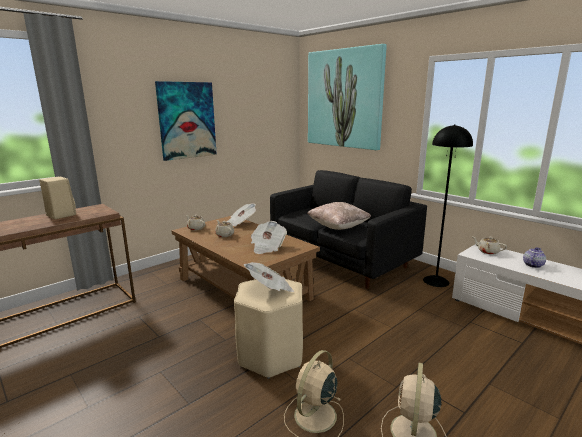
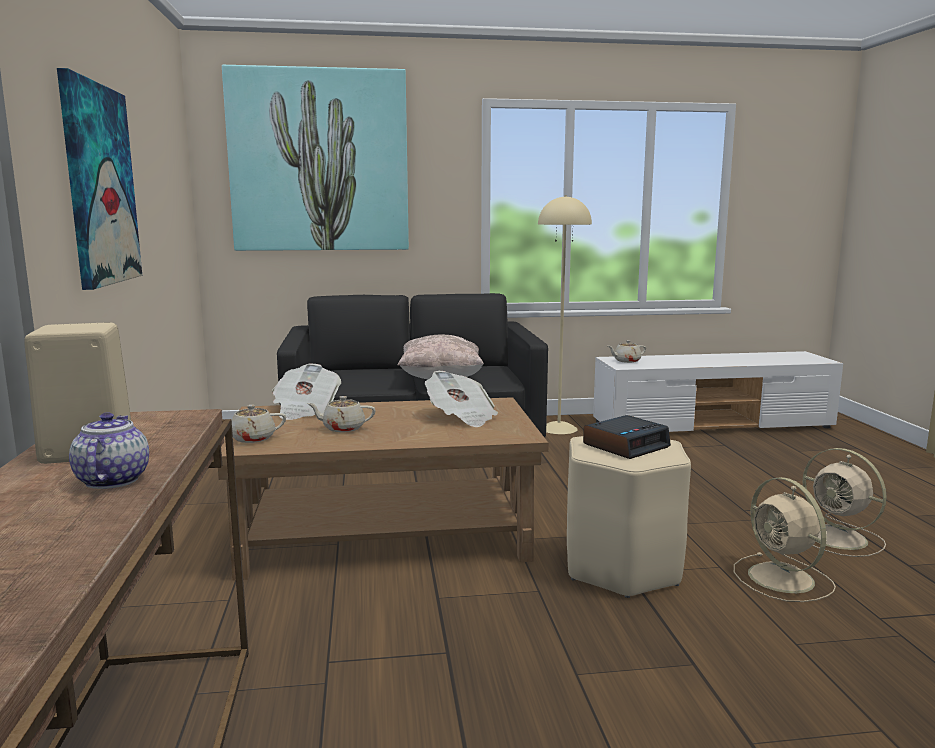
camera: 55 degrees left, 5 degrees down
(270, 289) = (626, 445): newspaper -> alarm clock
(436, 281) = (559, 428): black floor lamp -> beige floor lamp
(532, 265) = (680, 360): teapot -> teapot (112, 480)

